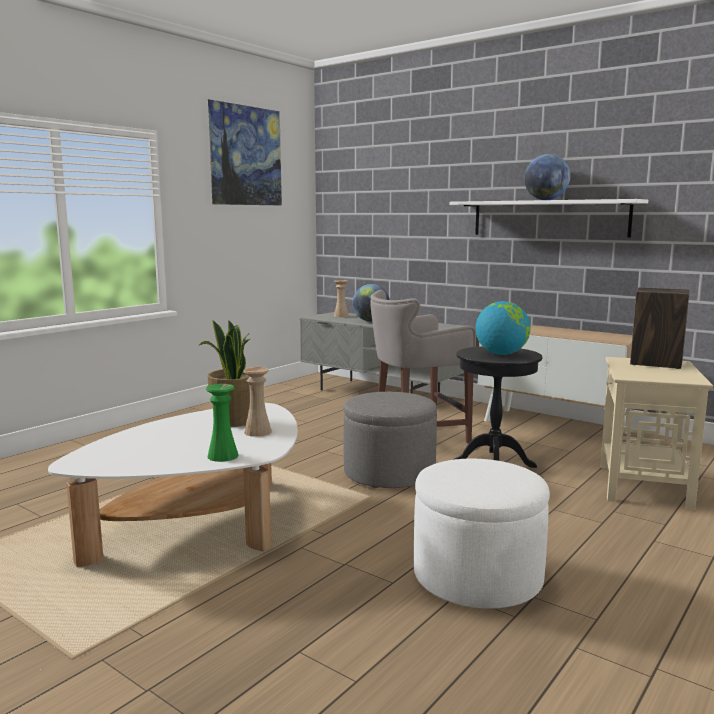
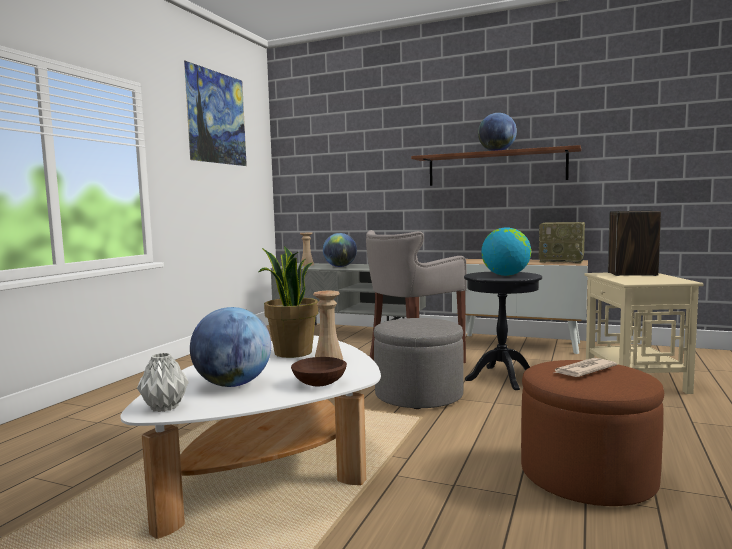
camera: 15 degrees left, 5 degrees down
(84, 463) = (164, 408): none -> grey vase
(154, 448) = (233, 384): none -> globe
(223, 456) = (319, 383): green vase -> brown bowl
(477, 577) = (587, 476): white ottoman -> brown ottoman
(478, 473) = (583, 370): none -> newspaper
(548, 218) = (496, 168): white shelf -> brown shelf
(610, 336) = (562, 261): none -> radio

